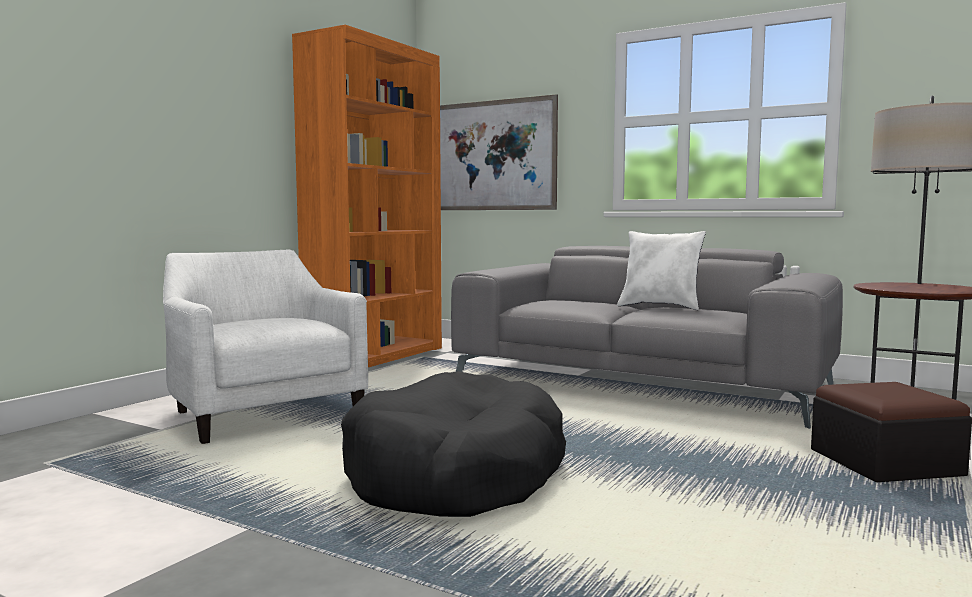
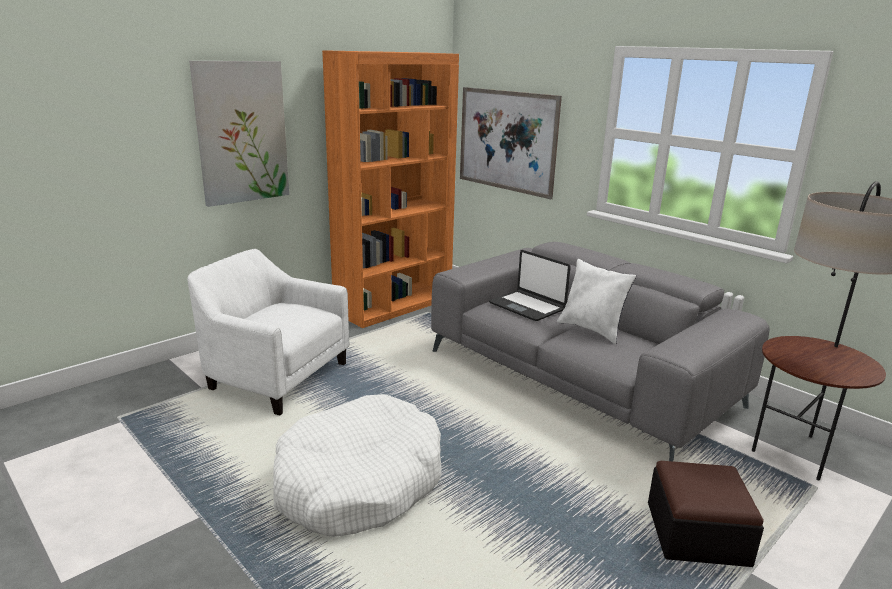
camera: 15 degrees right, 15 degrees up
(201, 112) = (242, 133): none -> picture
(261, 413) = (273, 377): white armchair -> white armchair turned 45 degrees counterclockwise
(455, 475) = (358, 482): black dog bed -> white dog bed
(572, 301) = (527, 306): none -> laptop

